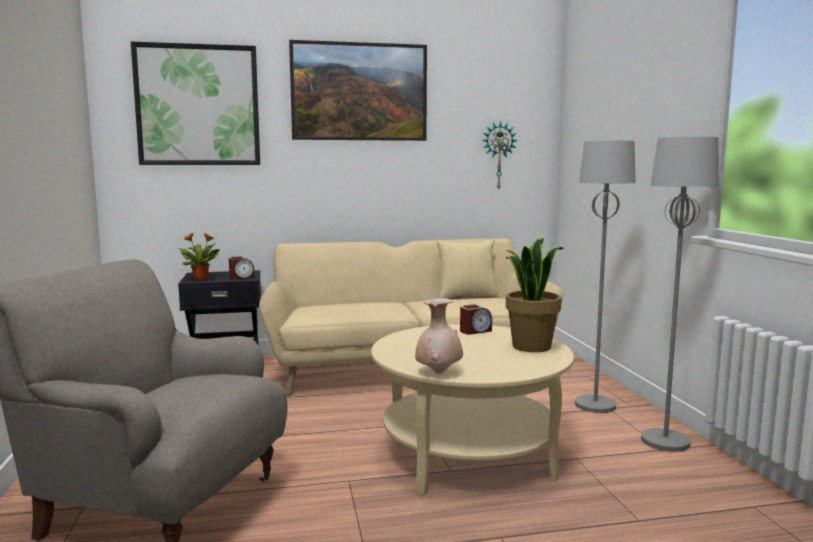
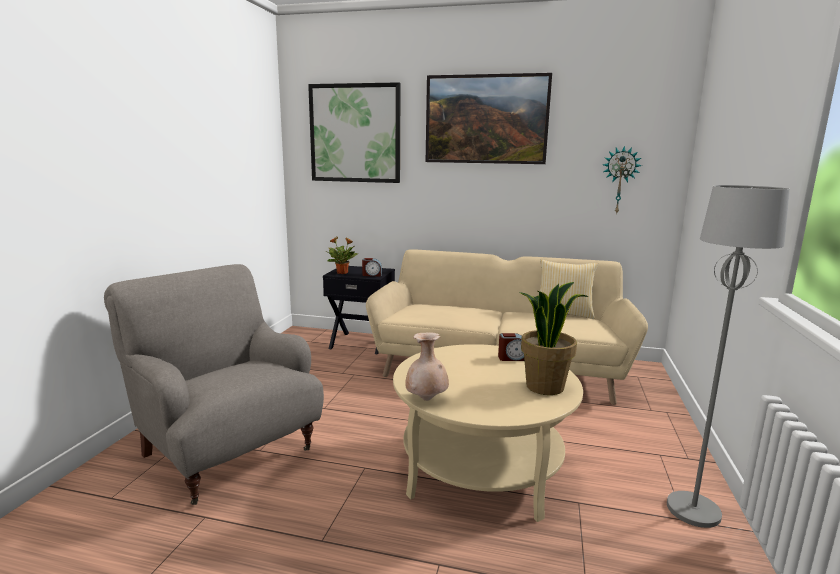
camera: 25 degrees right, 5 degrees up
(594, 405) = (647, 448): grey floor lamp -> none

